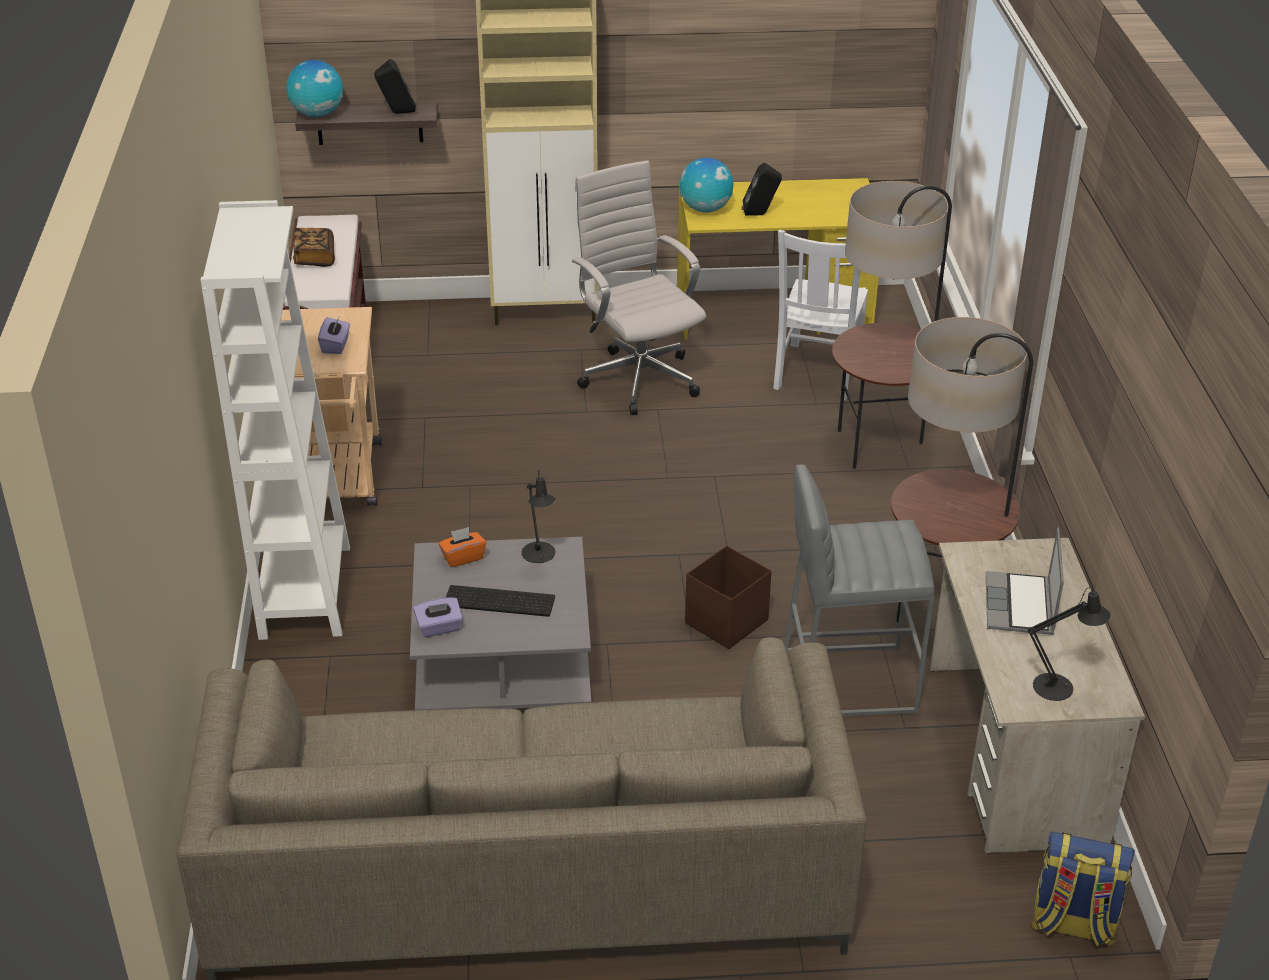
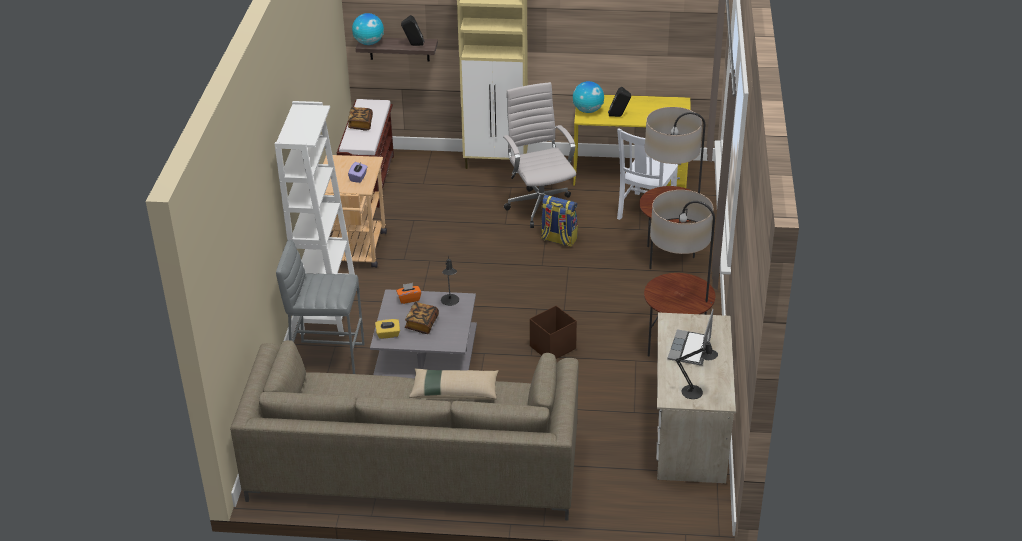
camera: 10 degrees right, 0 degrees up
(439, 628) = (388, 334): purple tissue box -> yellow tissue box
(498, 602) = (422, 324): keyboard -> book
(596, 725) = (454, 390): none -> beige pillow
(847, 680) = (610, 384): grey stool -> grey stool (327, 358)
(1072, 924) = (692, 519): backpack -> backpack (558, 239)

